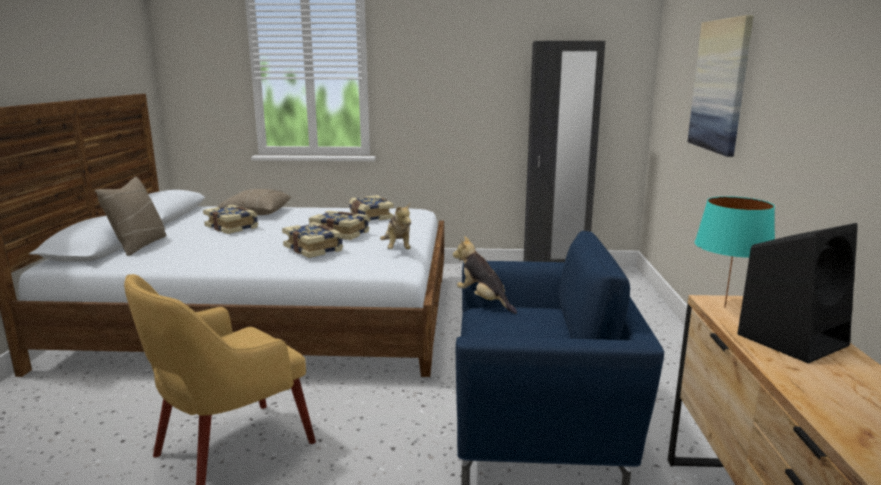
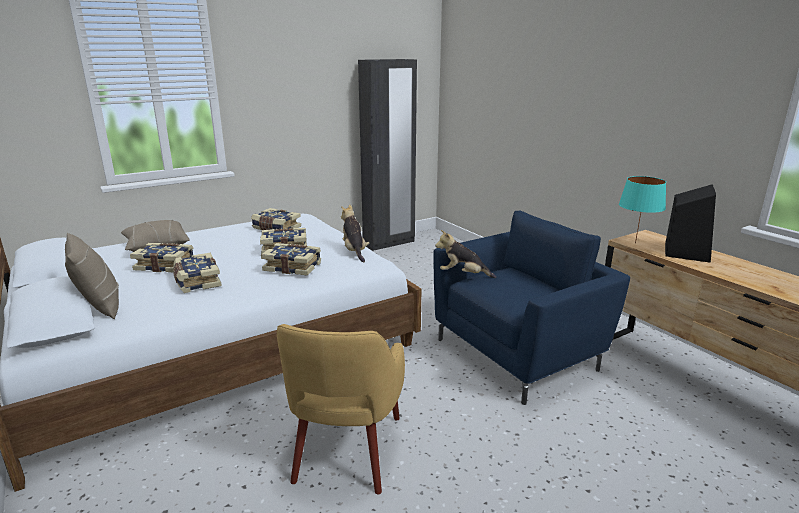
camera: 35 degrees left, 5 degrees up
(226, 243) = (196, 281): none -> book
(397, 249) = (354, 251): plush toy -> plush toy turned 150 degrees counterclockwise
(720, 86) = (530, 97): picture -> none

